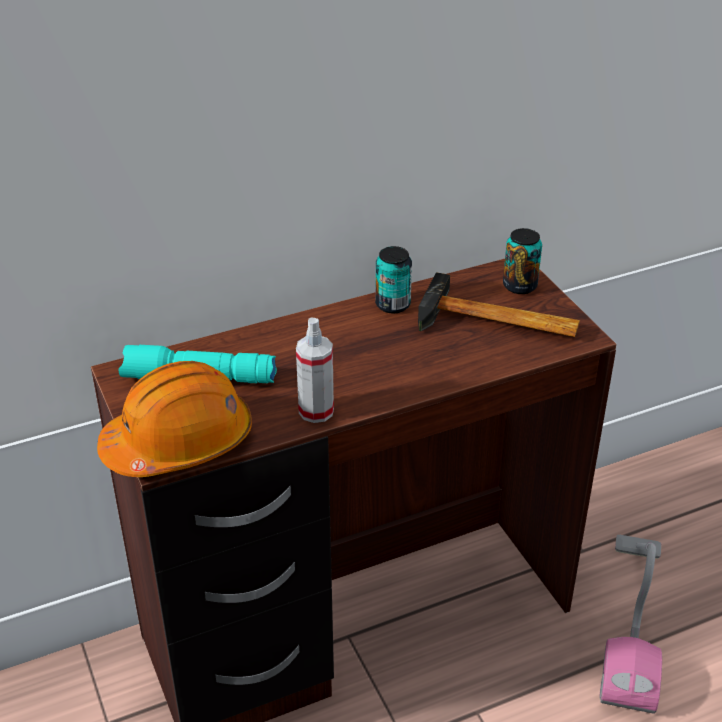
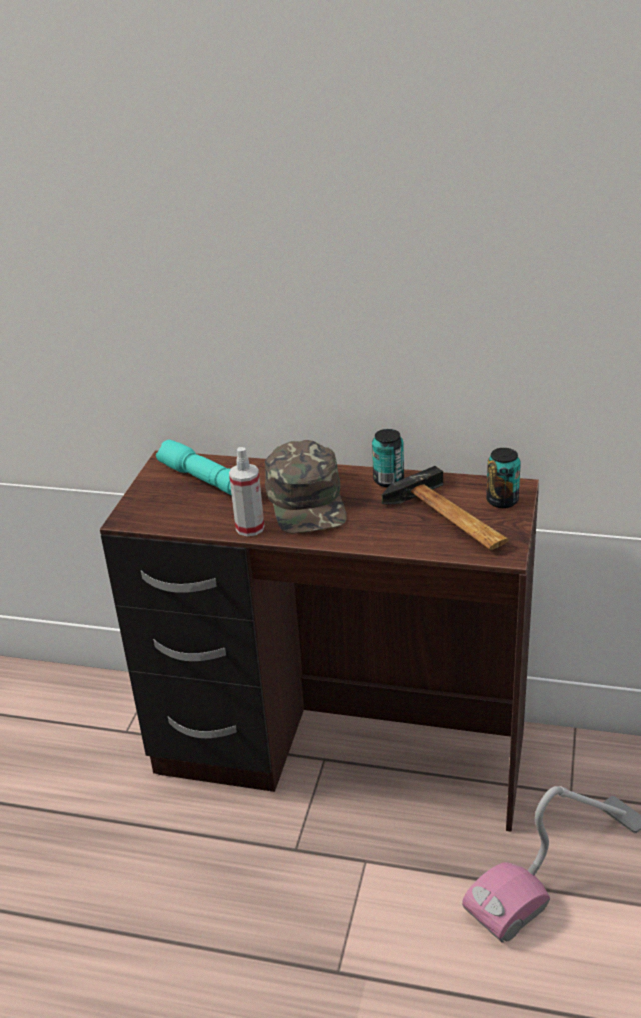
camera: 40 degrees right, 5 degrees down
(179, 442) = (148, 513): orange hard hat -> none
(339, 357) = (307, 501): none -> green cap

